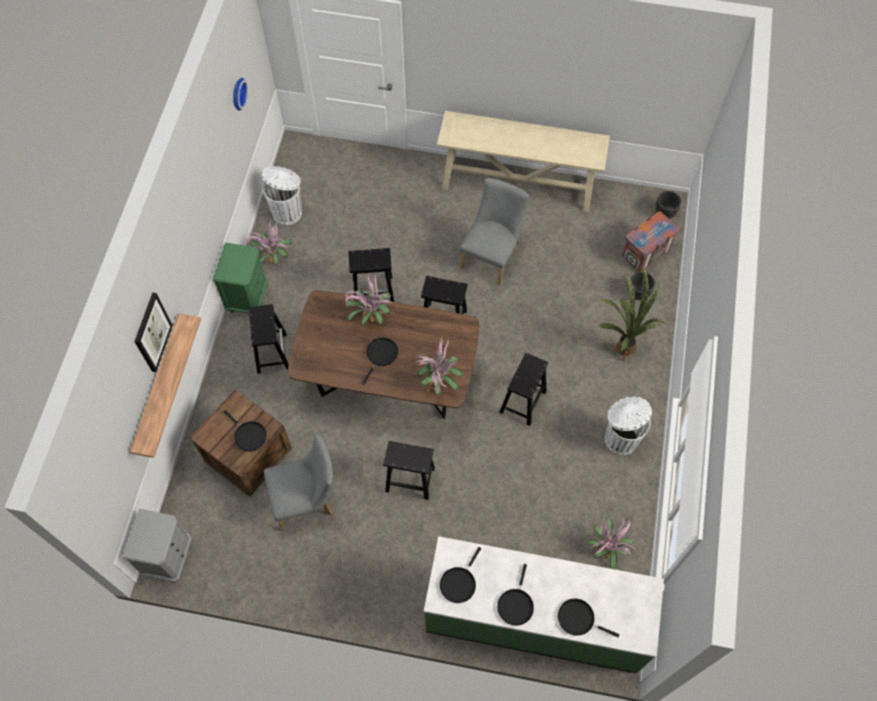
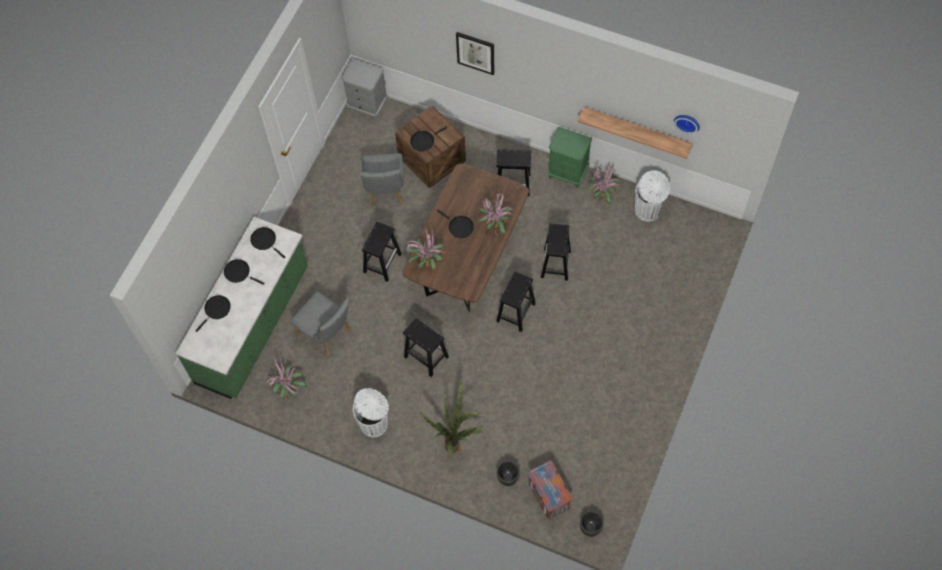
camera: 105 degrees right, 0 degrees up
(157, 386) = (456, 71): shelf -> shelf (636, 130)
(492, 255) = (572, 363): grey chair -> grey chair (327, 335)
(519, 185) = (646, 403): beige console table -> none

